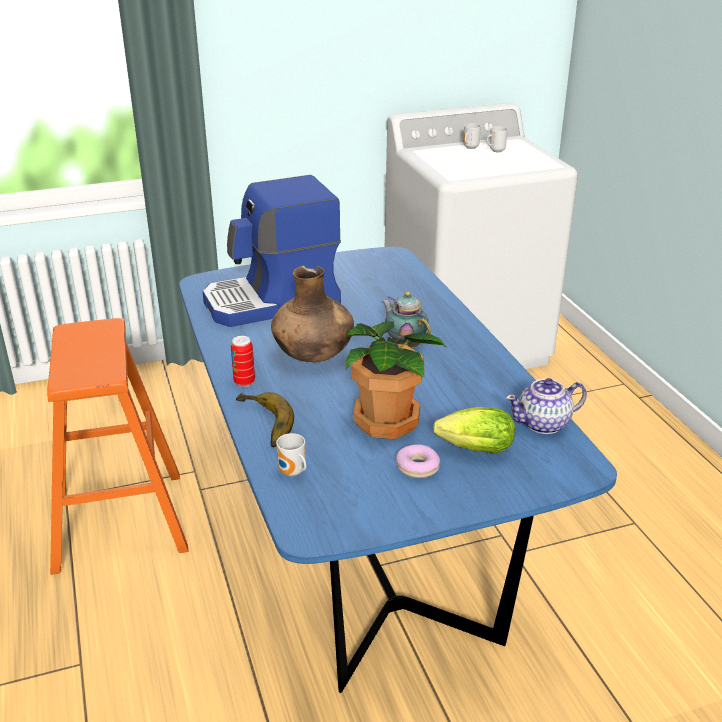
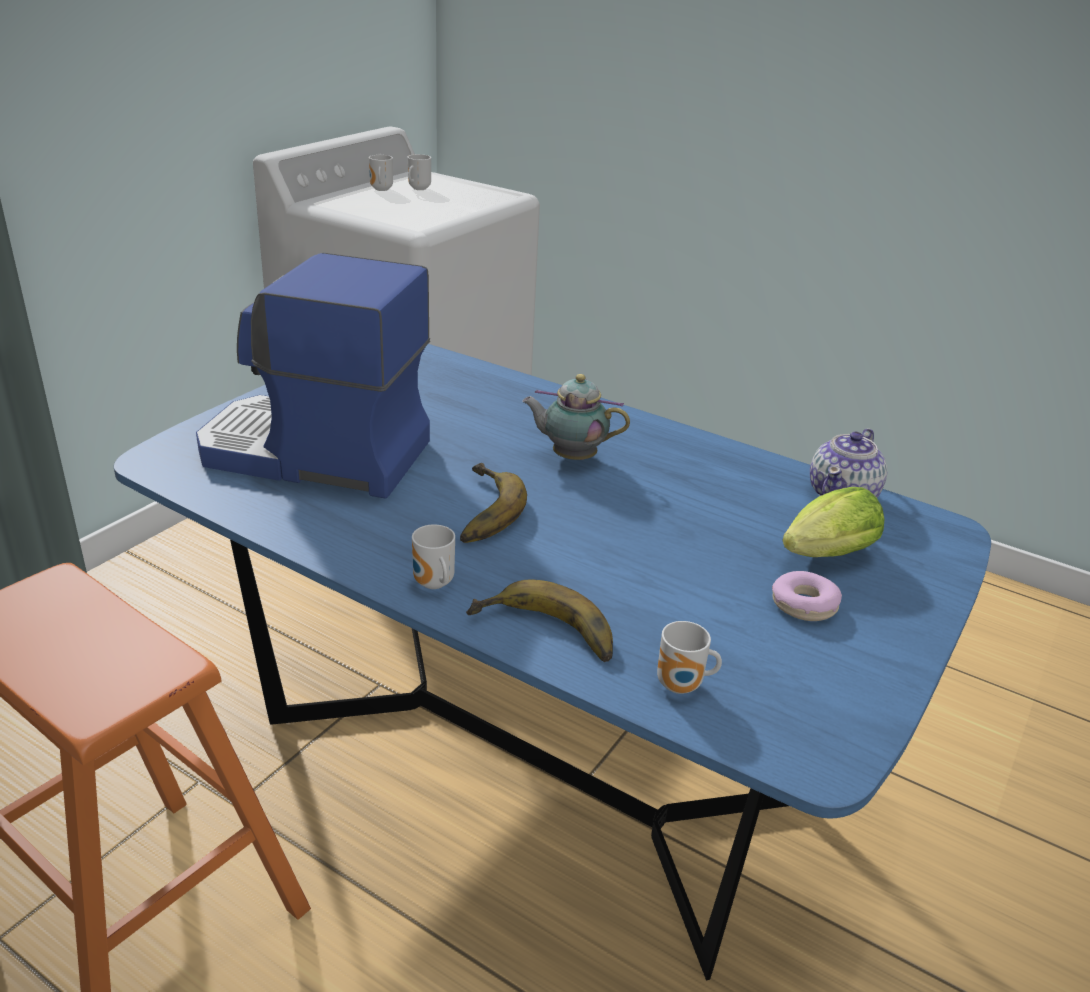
camera: 40 degrees left, 0 degrees up
(244, 382) = (433, 585): can -> mug
(273, 301) = (314, 455): coffee machine -> coffee machine turned 75 degrees clockwise
(314, 356) = (478, 510): brown vase -> banana
(387, 420) = (687, 560): potted plant -> none

